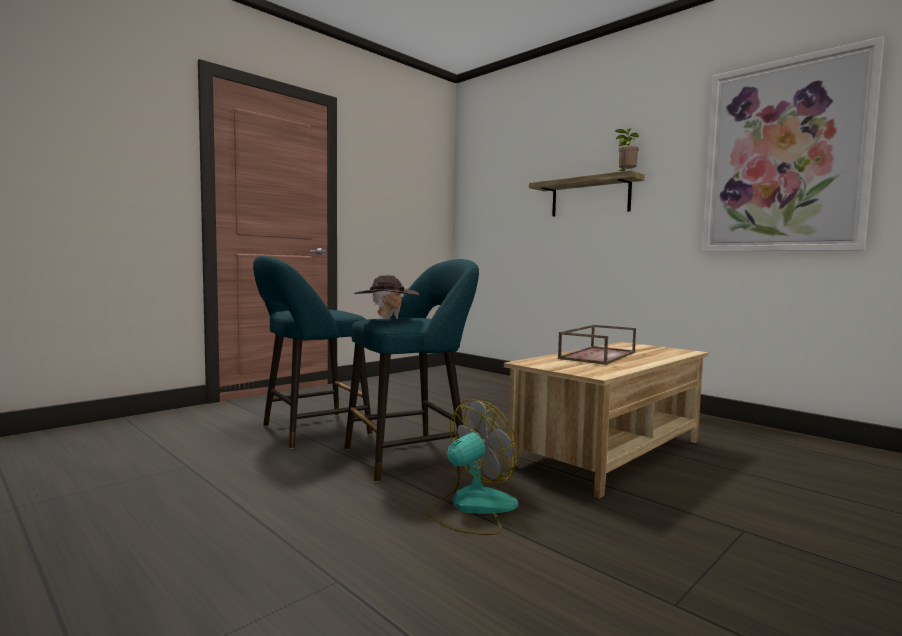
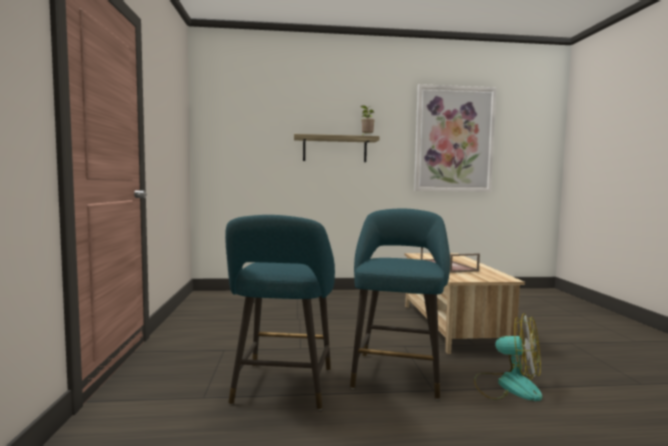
camera: 50 degrees left, 0 degrees up
(386, 319) = (402, 265): brown hat -> none
(472, 508) = (508, 386): fan -> fan turned 120 degrees clockwise

